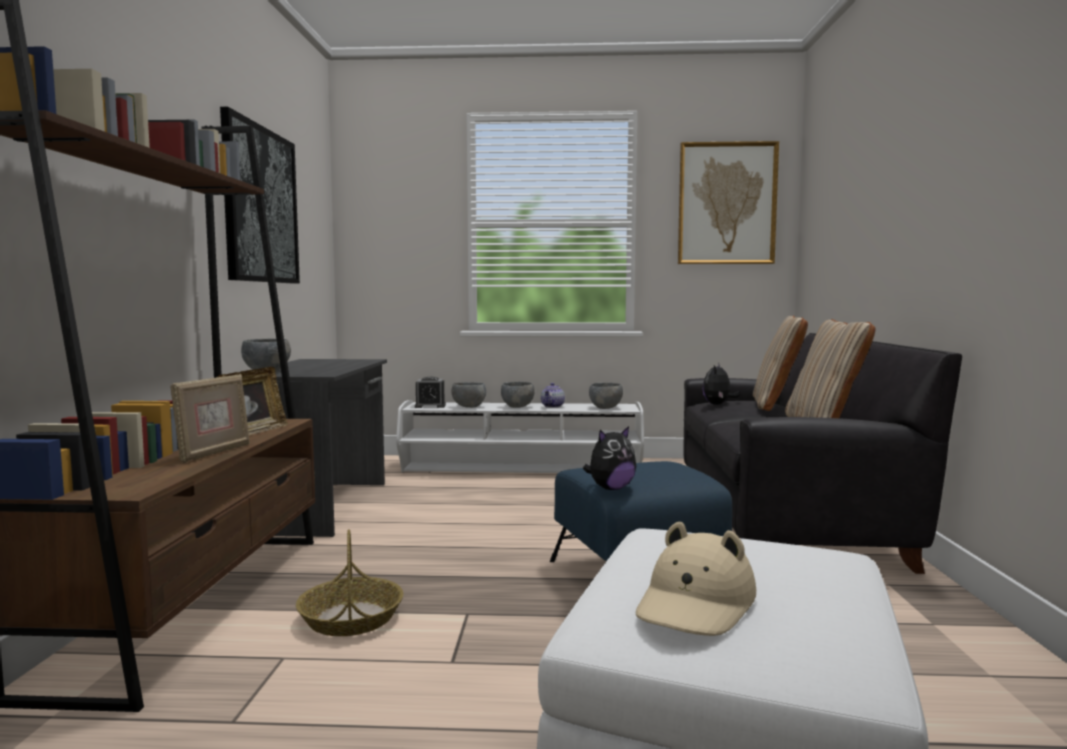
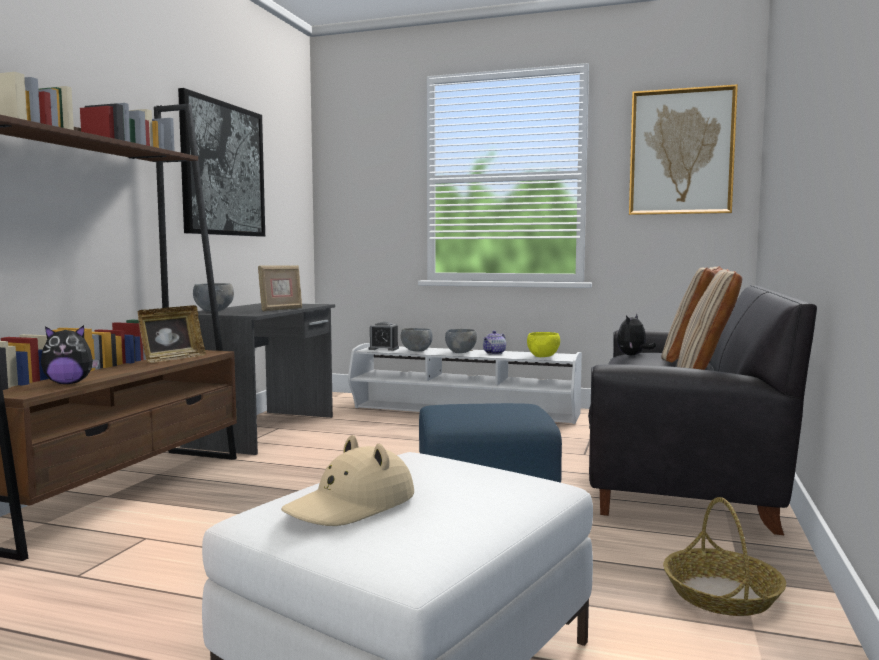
camera: 15 degrees right, 0 degrees up
(214, 453) = (121, 371): picture frame -> picture frame (281, 309)
(350, 618) = (217, 516): basket -> basket (721, 594)
(606, 408) = (543, 357): grey bowl -> yellow bowl
(610, 488) = (441, 422): plush toy -> plush toy (69, 383)

